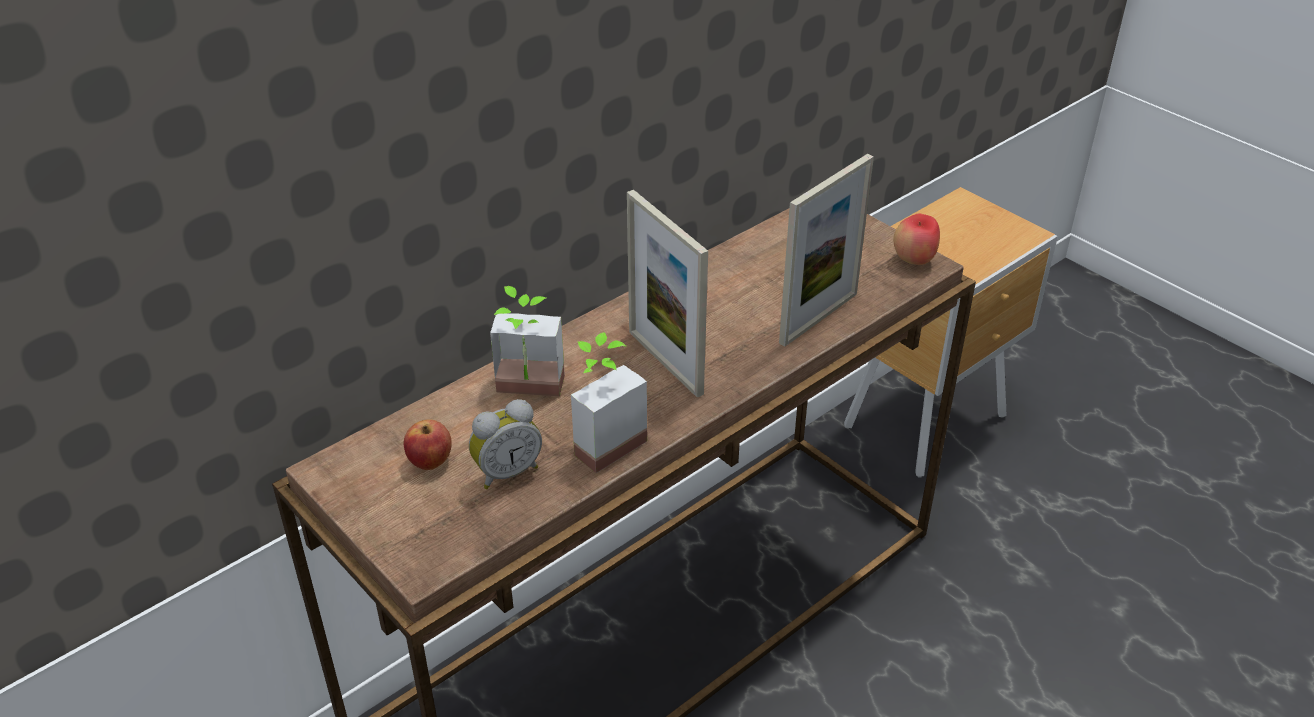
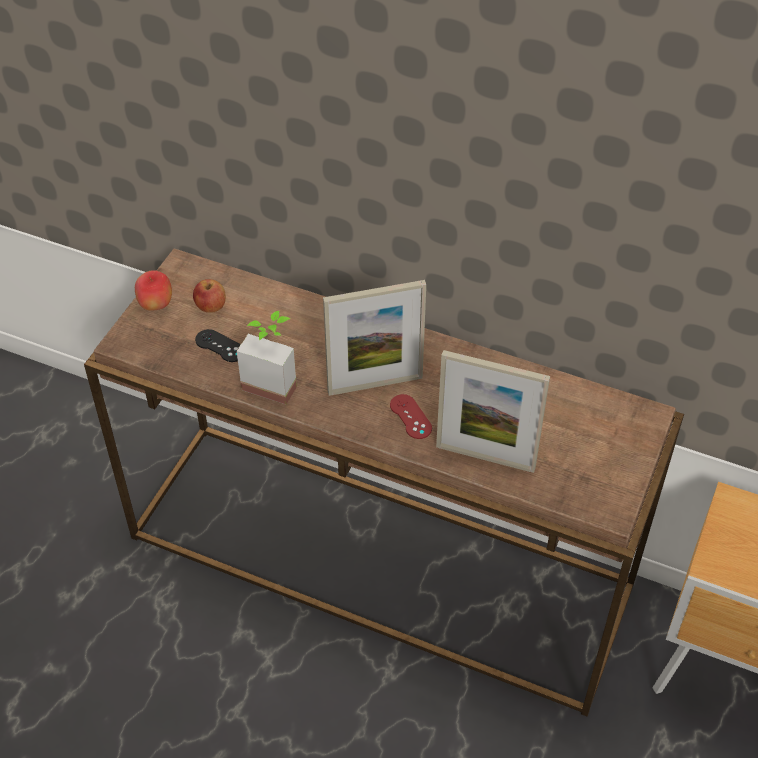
camera: 65 degrees right, 10 degrees up
(506, 472) = (220, 346): alarm clock -> black game controller
(528, 393) = (300, 326): potted plant -> none
(665, 362) = (375, 384): picture frame -> picture frame turned 135 degrees counterclockwise
(730, 351) = (410, 417): none -> red game controller
(914, 260) = (610, 499): apple -> apple (156, 305)

